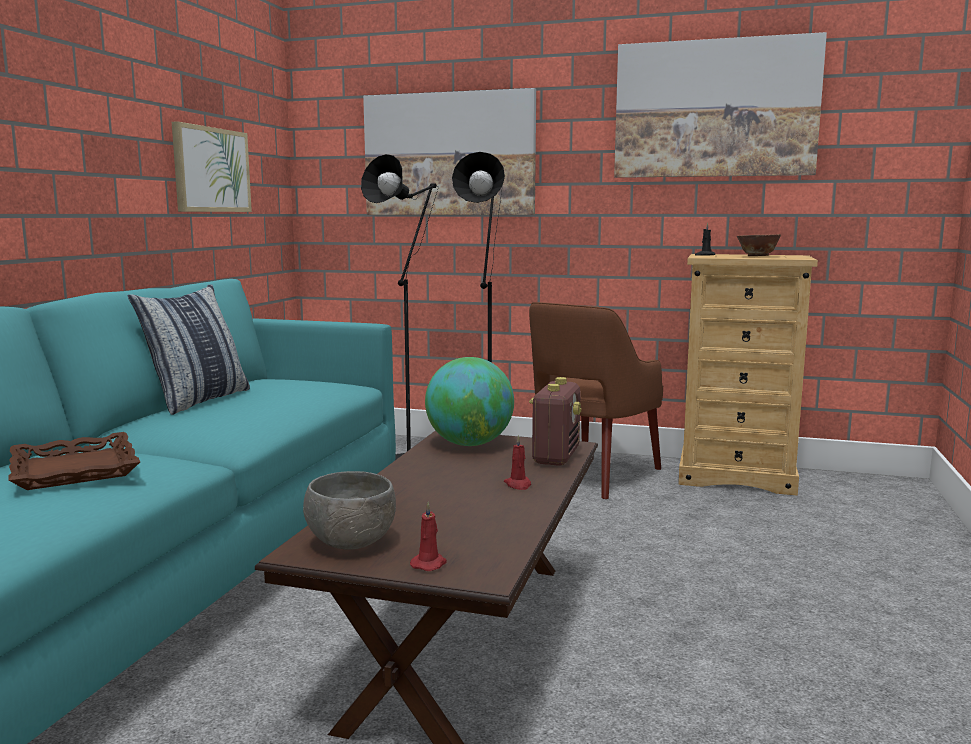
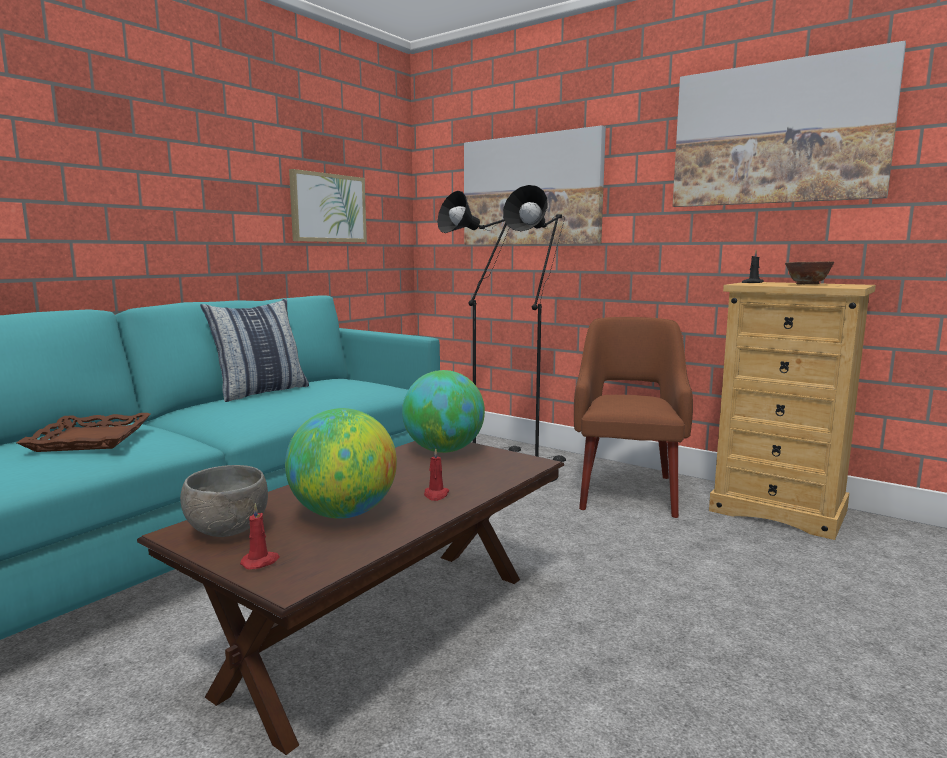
camera: 20 degrees right, 0 degrees up
(450, 512) = (344, 514): none -> globe
(555, 456) = (505, 471): radio -> none
(591, 475) = (627, 490): brown armchair -> brown armchair turned 135 degrees clockwise

